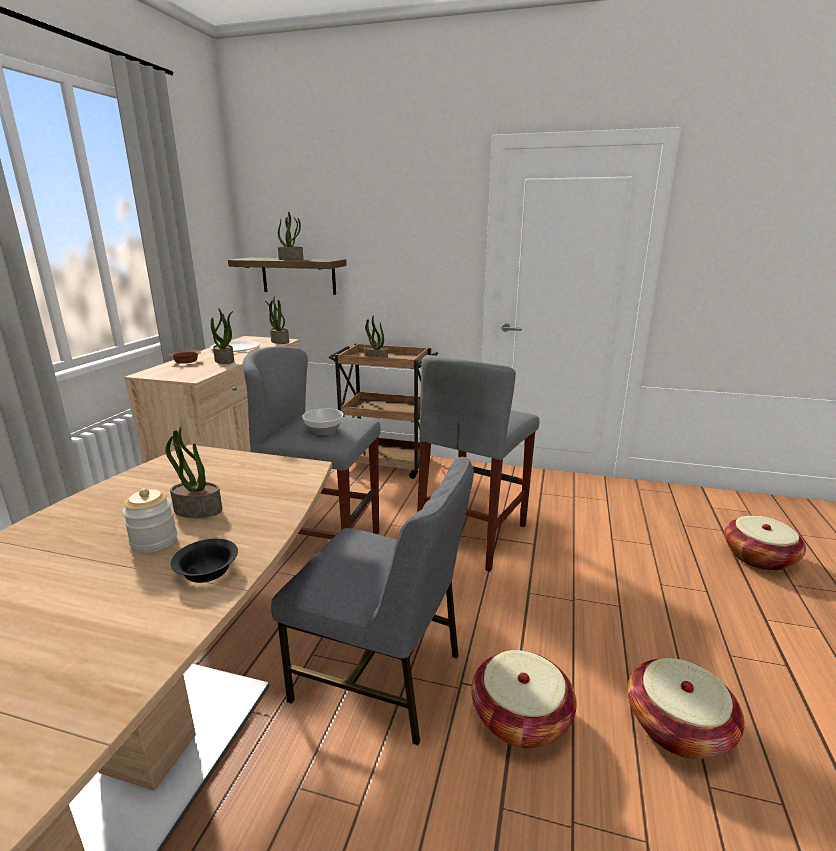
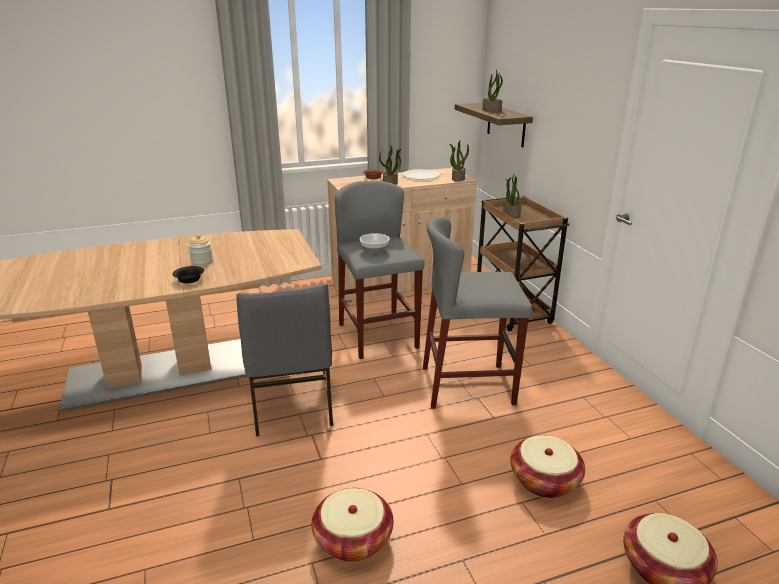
camera: 55 degrees right, 5 degrees up
(197, 510) = (234, 258): potted plant -> none
(520, 717) = (304, 466): basket -> basket (544, 480)

